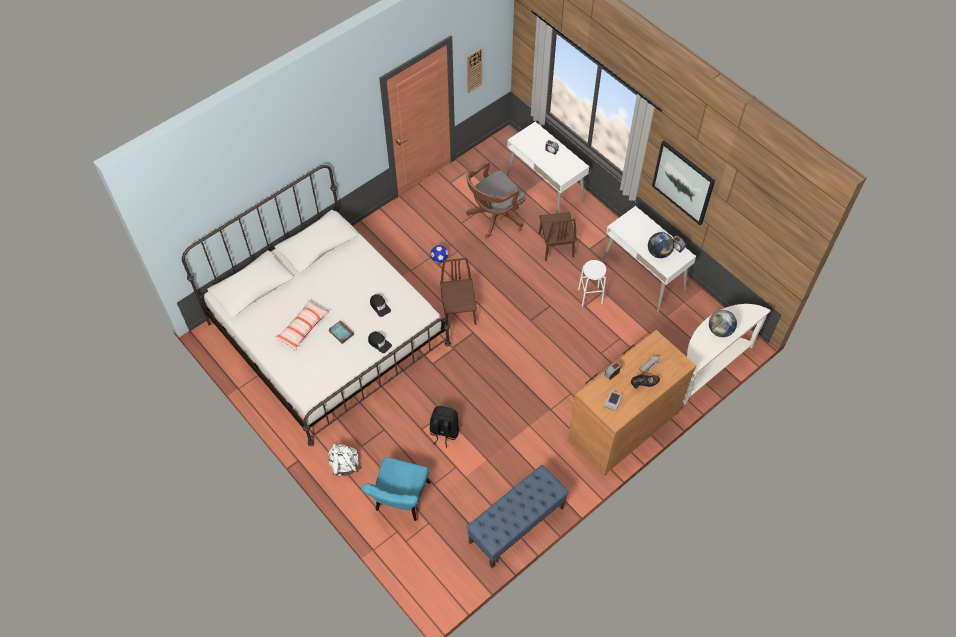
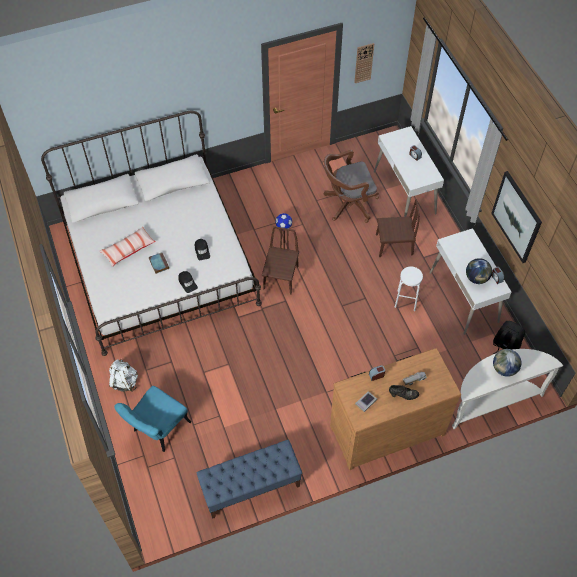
camera: 20 degrees right, 0 degrees up
(444, 432) = (222, 381): black backpack -> black backpack (505, 346)
(556, 245) = (394, 244): brown chair -> brown chair turned 105 degrees counterclockwise

